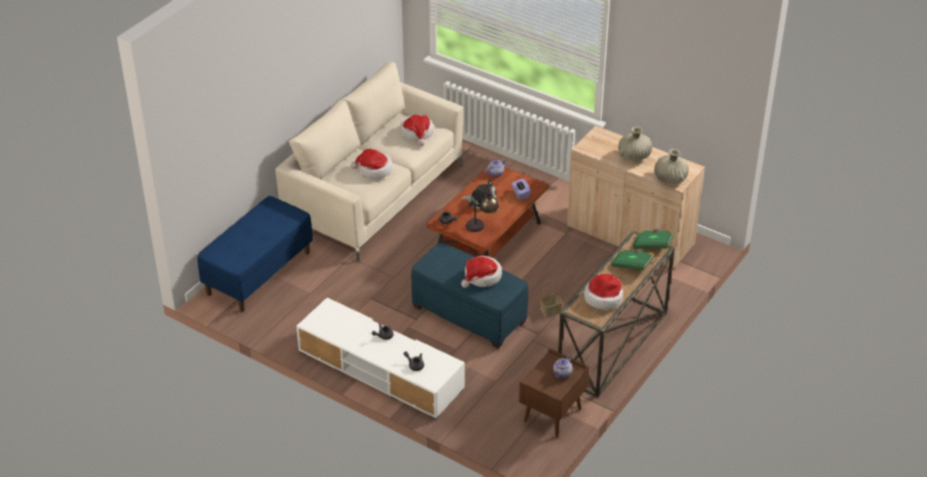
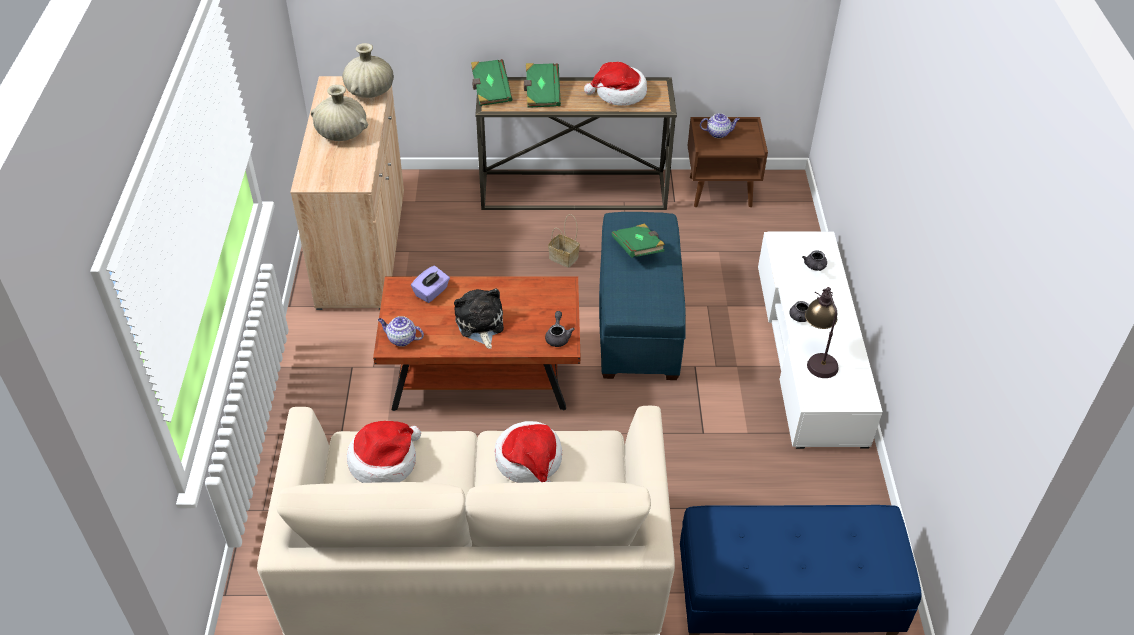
camera: 125 degrees left, 5 degrees up
(482, 227) = (538, 297): table lamp -> table lamp (817, 357)
(482, 277) = (638, 249): hat -> green book

